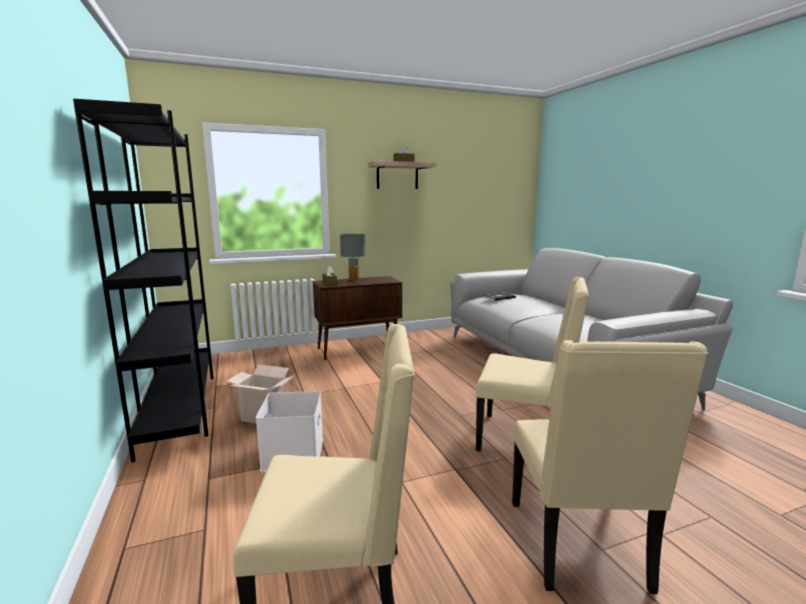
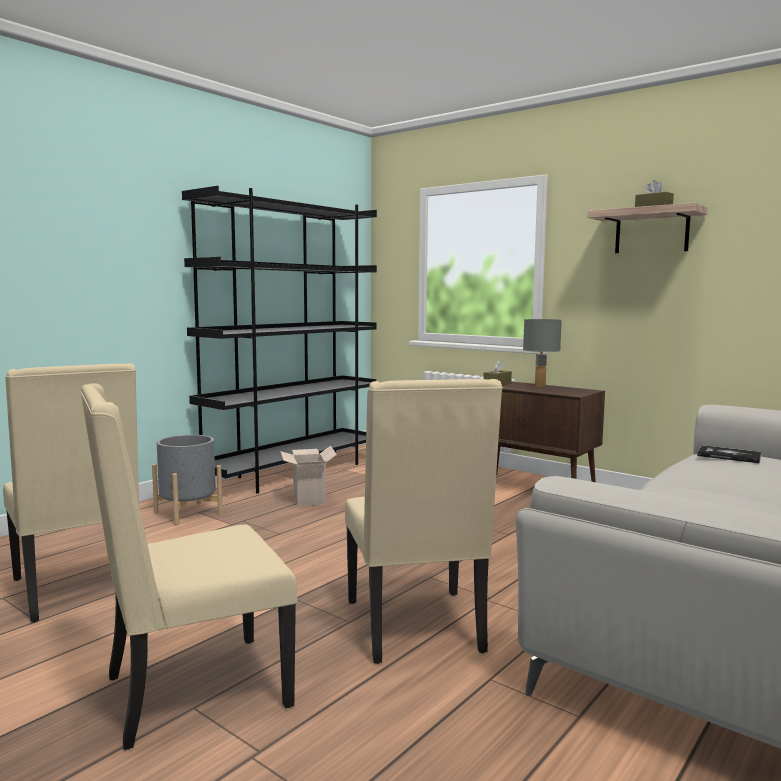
camera: 60 degrees right, 5 degrees down
(203, 484) = (188, 513): none -> grey planter
(292, 453) = (259, 525): white storage box -> none

